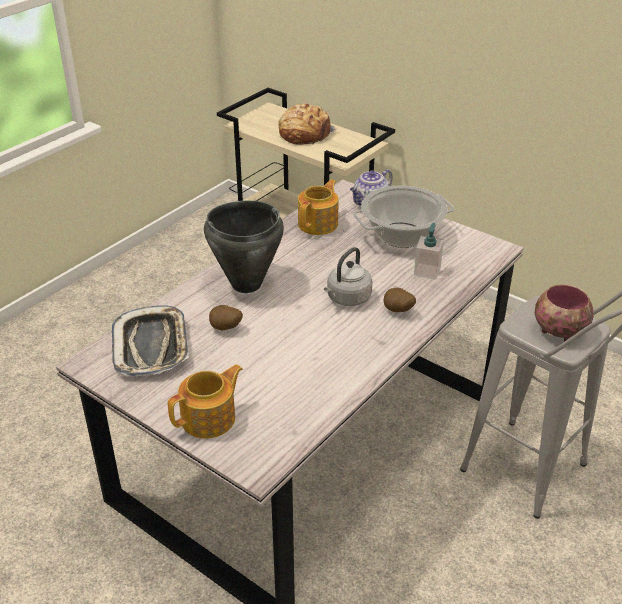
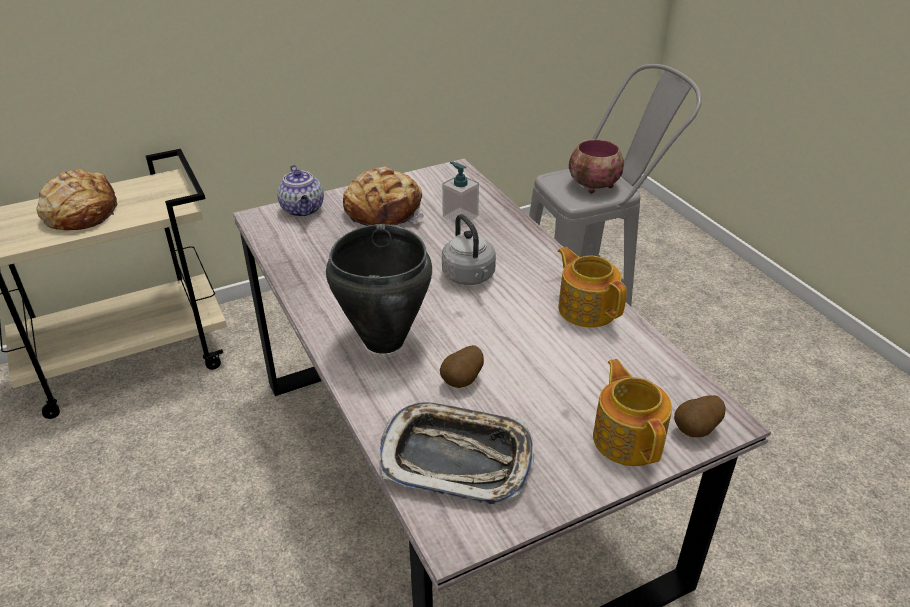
camera: 65 degrees left, 0 degrees up
(319, 224) = (309, 254): teapot -> teapot (586, 308)
(397, 311) = (514, 253): potato -> potato (696, 431)
(402, 235) = (384, 210): cooking pot -> bread

